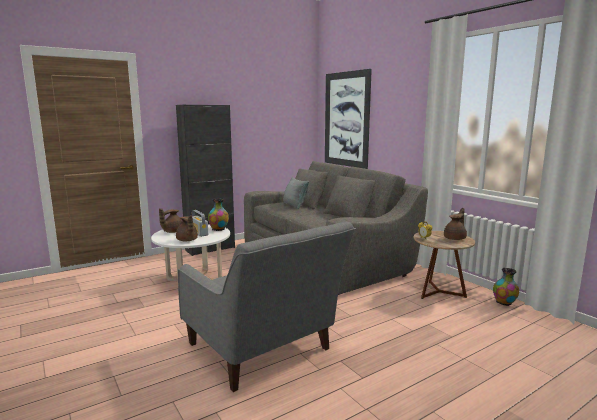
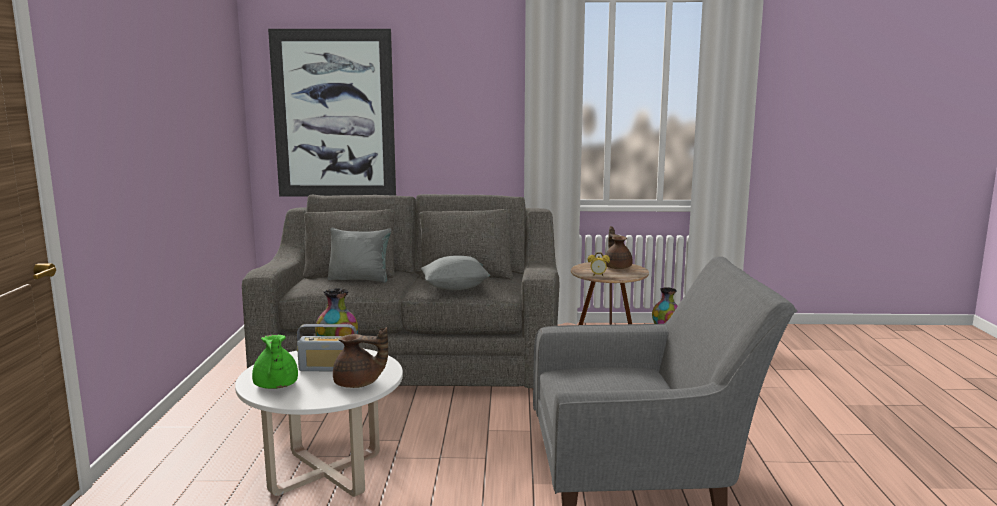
camera: 55 degrees left, 0 degrees up
(172, 232) = (275, 386): brown teapot -> green teapot
(210, 249) = (189, 422): black cabinet -> none
(315, 219) = (455, 288): none -> grey pillow

